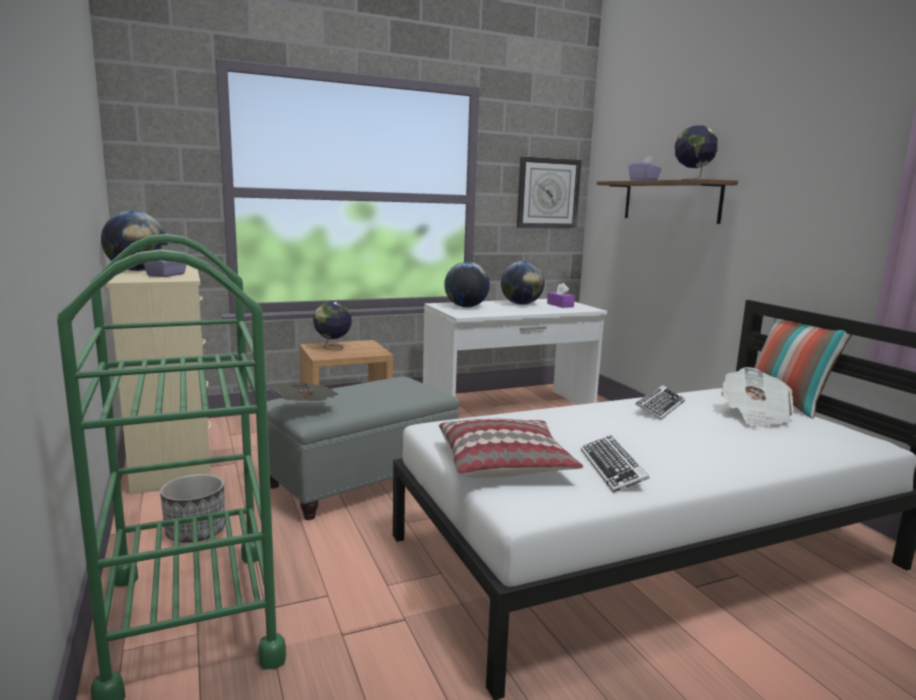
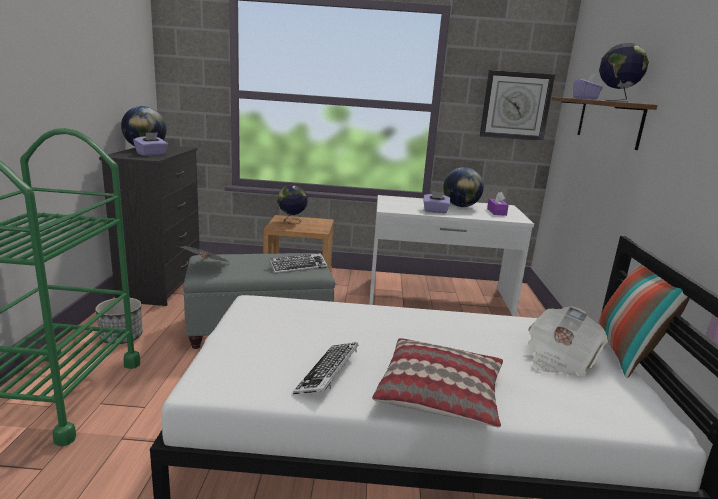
camera: 25 degrees right, 5 degrees up
(173, 461) = (162, 284): beige dresser -> black dresser
(466, 307) = (405, 202): globe -> none
(504, 463) = (253, 344): pillow -> pillow (440, 394)
(508, 311) = (435, 211): none -> purple tissue box
(659, 407) = (472, 326): keyboard -> keyboard (298, 267)

